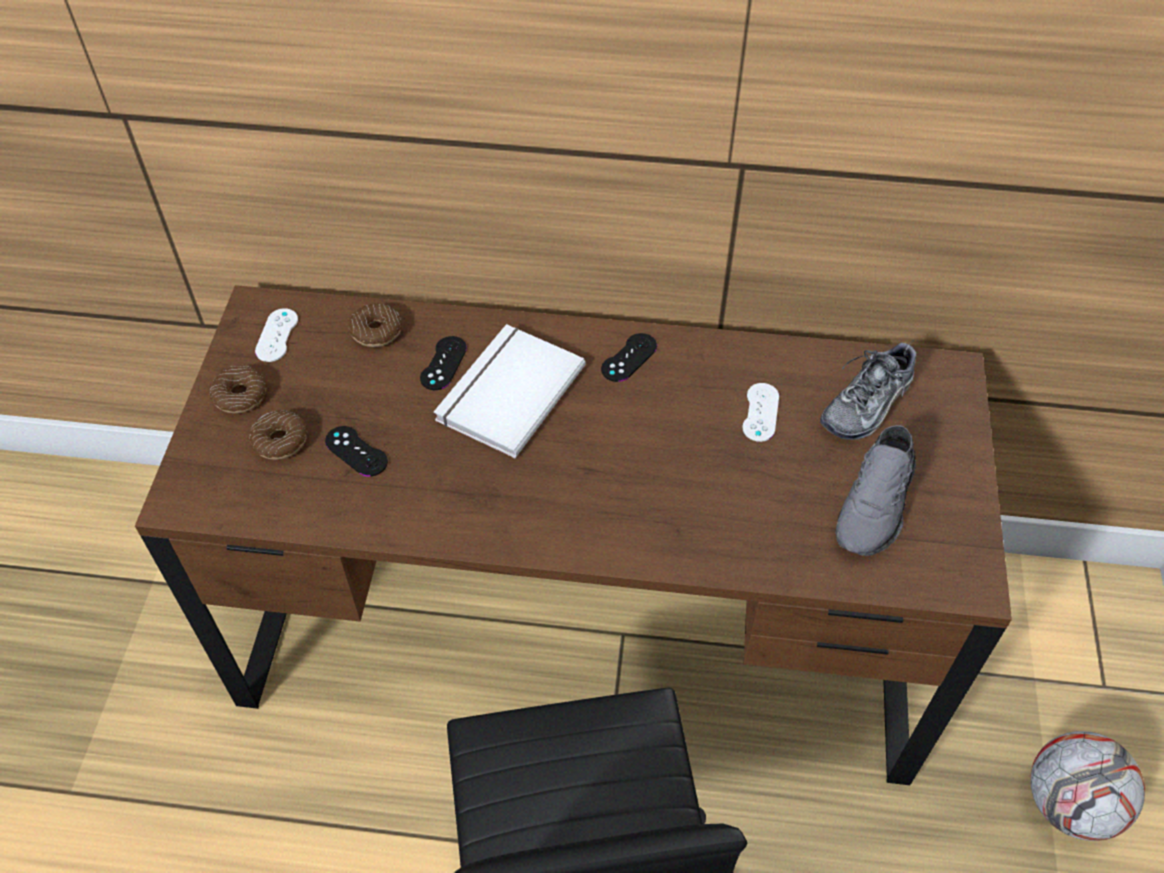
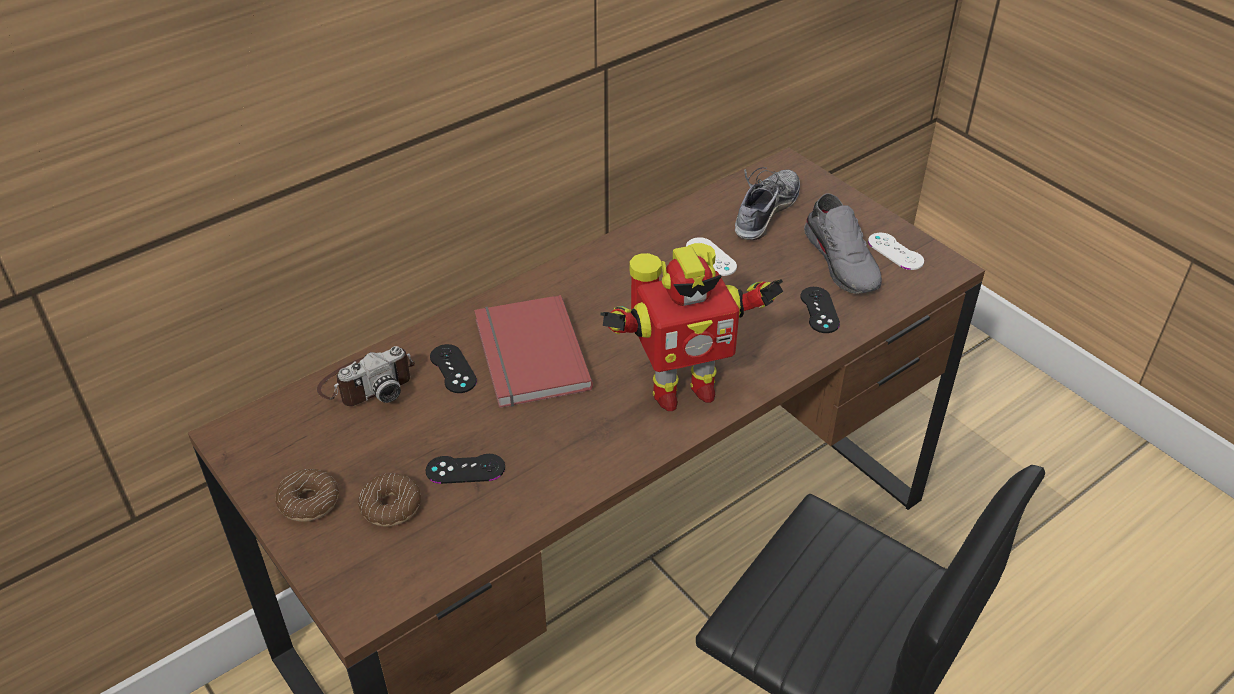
camera: 45 degrees left, 10 degrees down
(277, 335) = (282, 441): white game controller -> white game controller (895, 251)
(376, 331) = (367, 383): donut -> camera
(506, 392) = (527, 355): white book -> red book
(580, 512) = (680, 390): none -> toy robot
(629, 358) = (584, 280): black game controller -> black game controller (819, 310)
(867, 404) = (765, 212): shoe -> shoe turned 150 degrees counterclockwise
(1069, 803) = (1006, 439): football -> none

